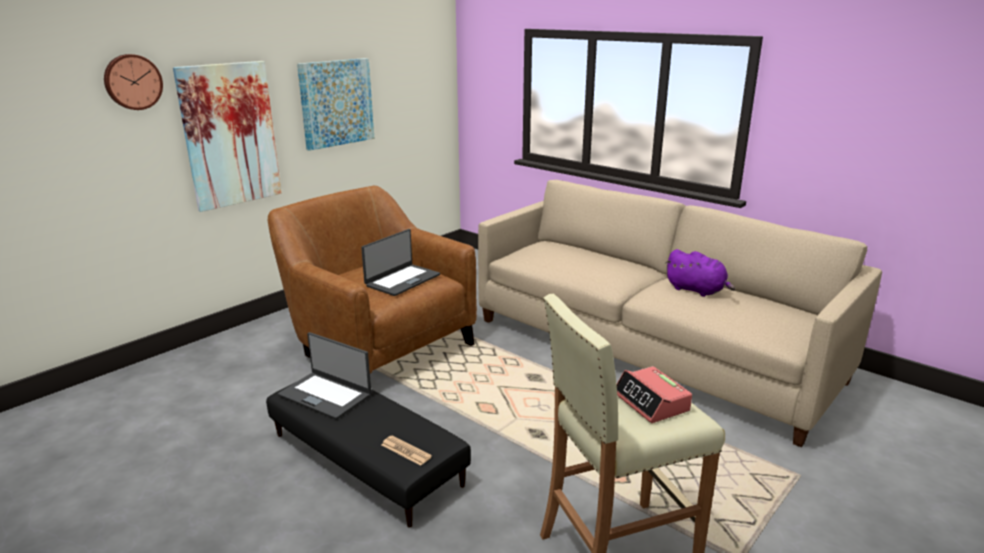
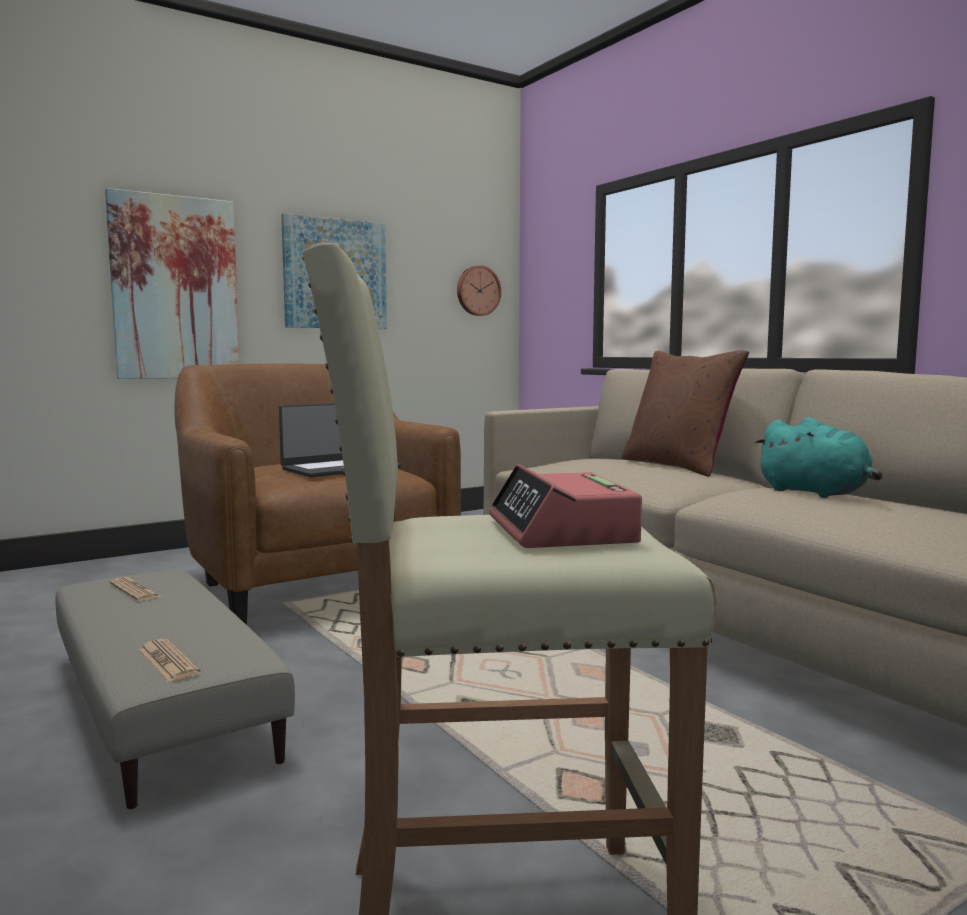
camera: 15 degrees right, 15 degrees down
(132, 82) = (47, 198): wall clock -> wall clock (477, 291)
(325, 395) = (135, 590): laptop -> newspaper
(366, 459) = (163, 703): black ottoman -> beige ottoman
(606, 257) = (678, 466): none -> brown pillow
(697, 290) = (816, 493): purple plush toy -> turquoise plush toy

